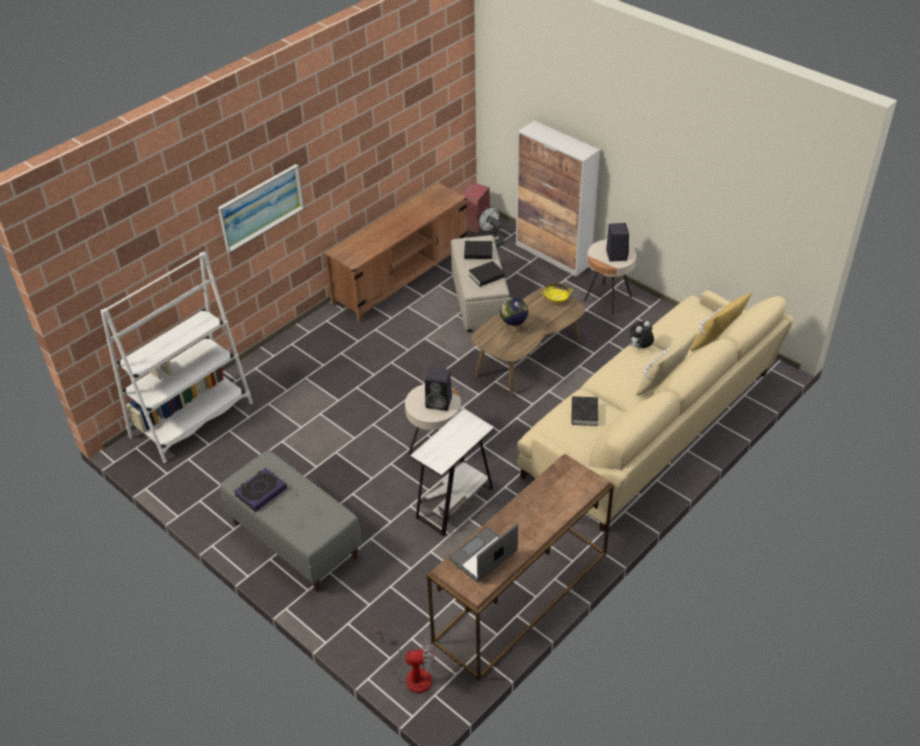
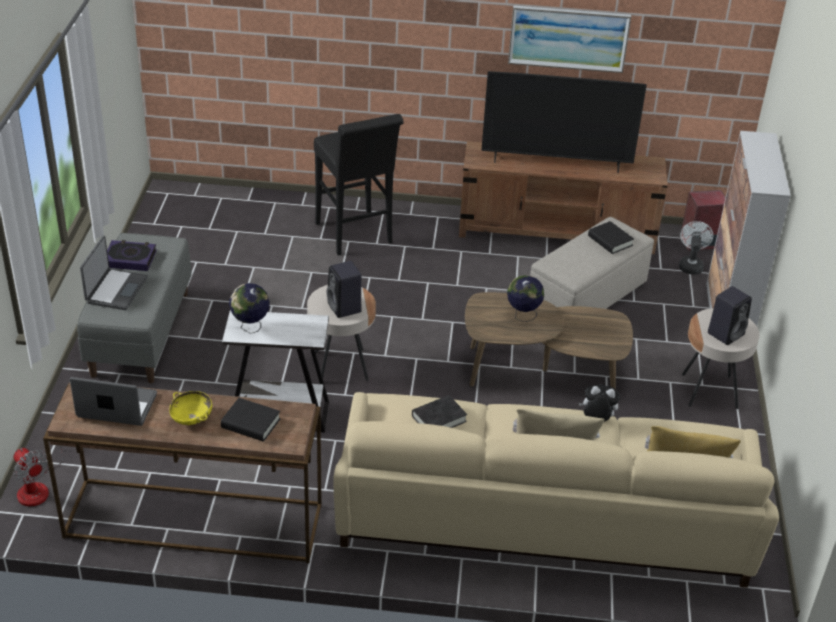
camera: 50 degrees right, 5 degrees down
(192, 420) = (229, 205): white bookcase -> none
(261, 207) = (397, 39): picture -> picture (568, 38)
(291, 516) = (115, 290): none -> laptop
(304, 371) = (356, 236): none -> black stool
(393, 227) = (556, 163): none -> television
(440, 453) = (250, 327): none -> globe
(486, 276) = (580, 262): black book -> black book (251, 424)
(556, 299) = (613, 330): yellow bowl -> yellow bowl (191, 418)

